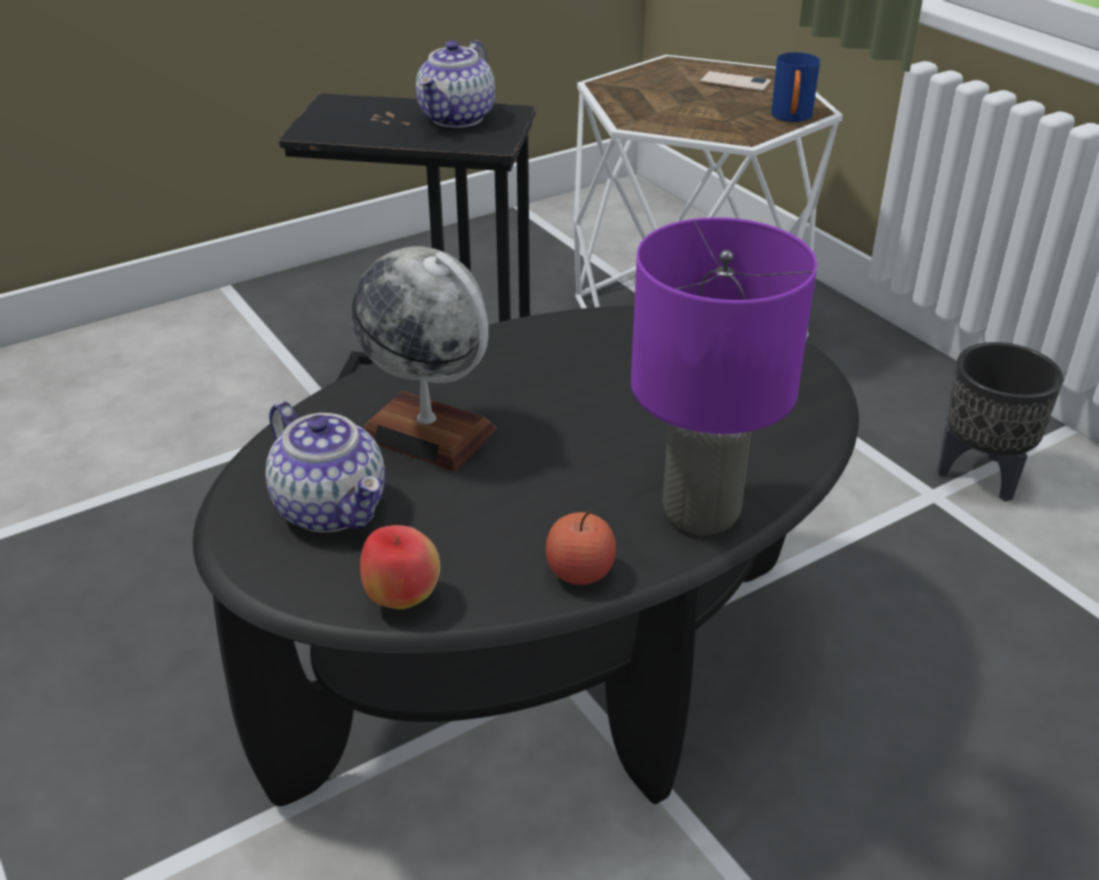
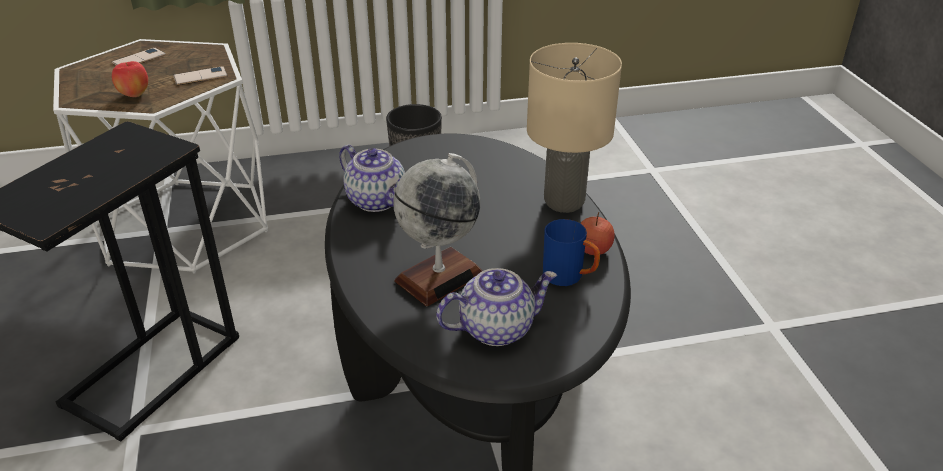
camera: 70 degrees left, 0 degrees up
(402, 599) = (592, 313): apple -> apple (135, 95)
(457, 118) = (109, 153): teapot -> teapot (377, 200)
(696, 514) = (563, 204): purple table lamp -> beige table lamp
(730, 125) = (200, 76): none -> phone
(791, 118) = (215, 57): blue mug -> blue mug (569, 277)

